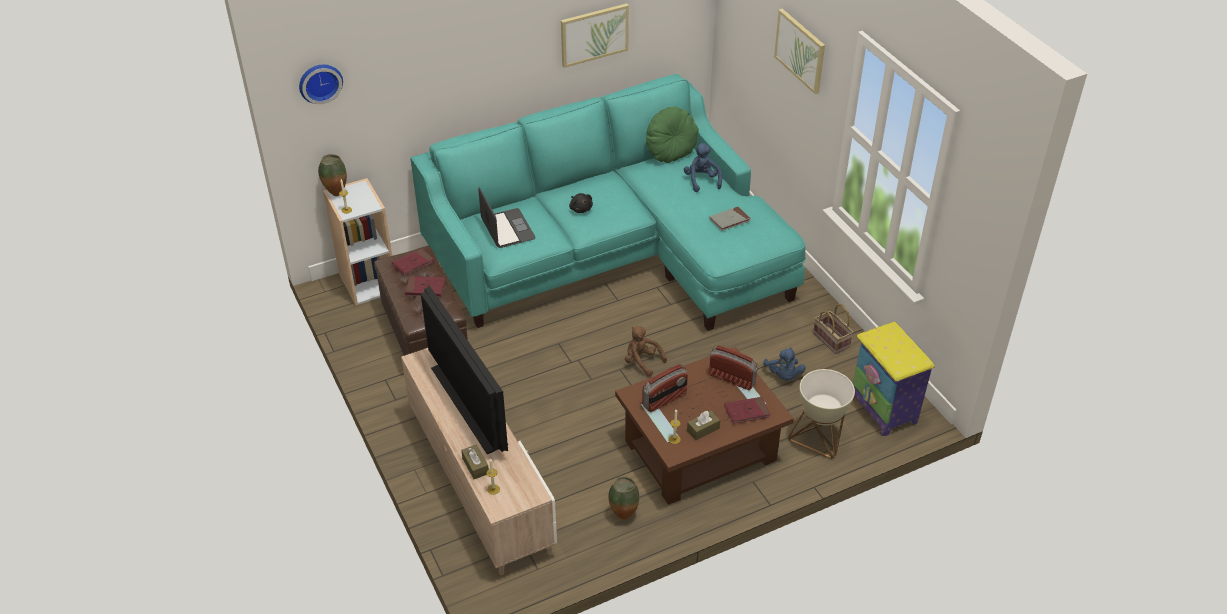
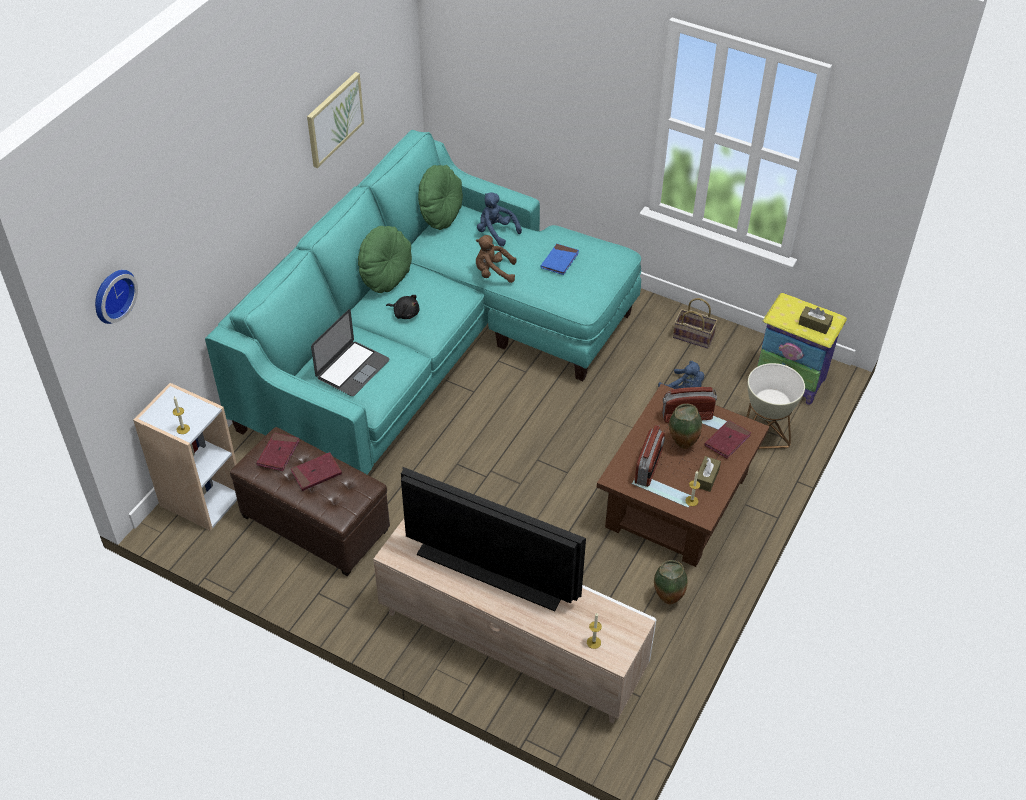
camera: 35 degrees left, 5 degrees up
(335, 193) = (151, 416): vase -> vase (682, 445)
(475, 466) = (555, 629): brown tissue box -> brown tissue box (814, 324)
(507, 228) = (352, 368): laptop -> laptop turned 90 degrees clockwise
(589, 181) = (386, 280): none -> green pillow
(642, 362) = (551, 442): brown plush toy -> brown plush toy (493, 272)
(729, 220) = (559, 261): grey book -> blue book
(800, 50) = (575, 59): picture -> none

